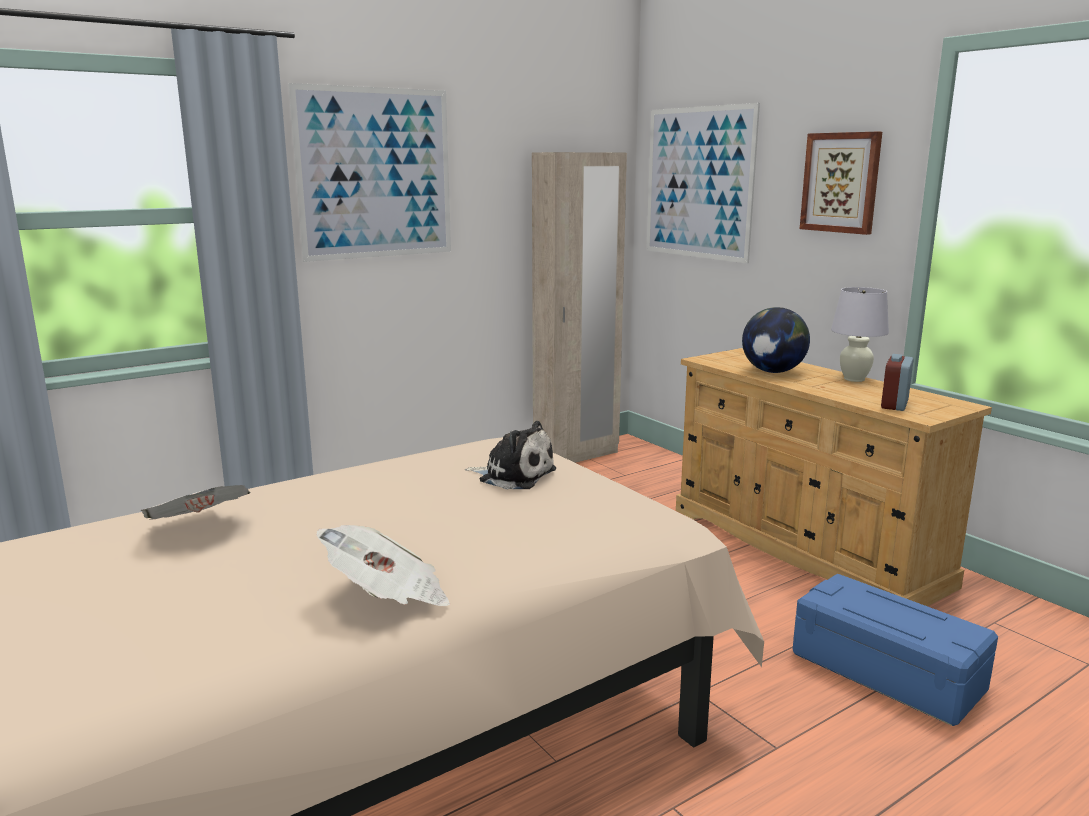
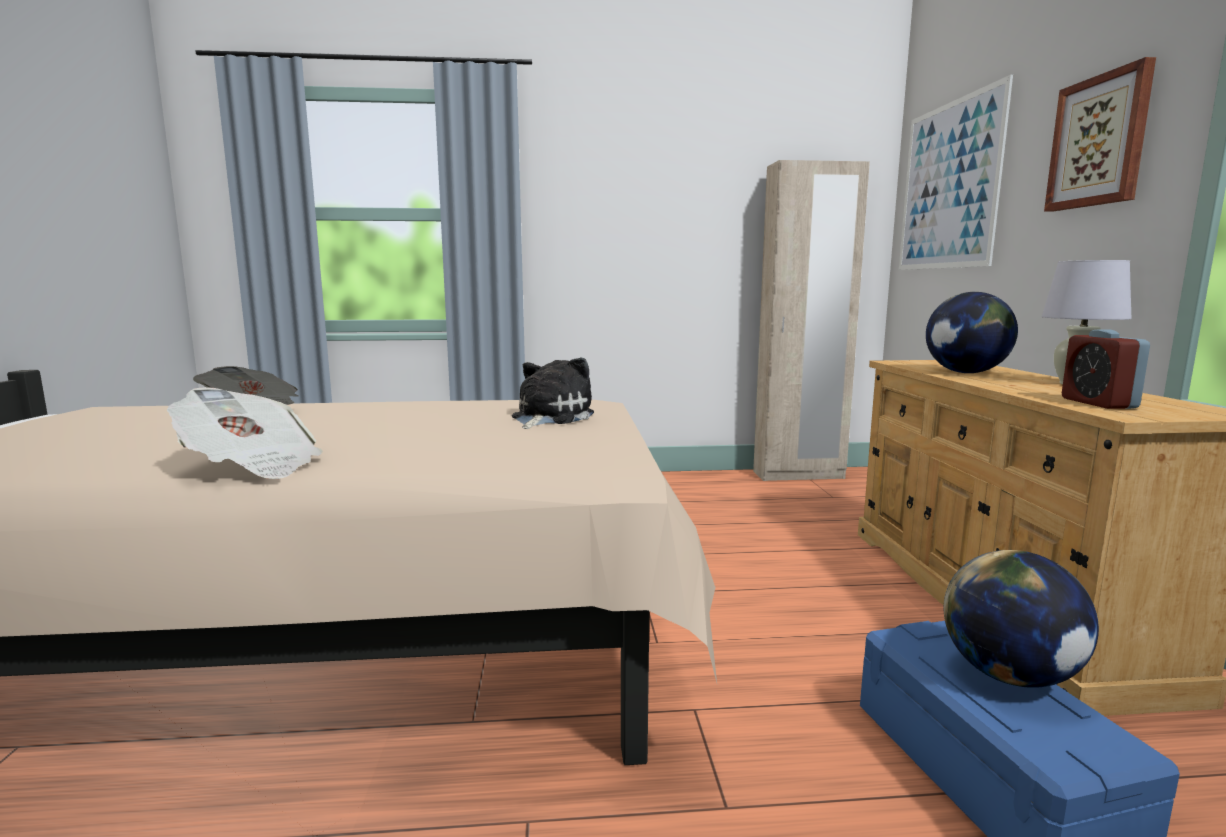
camera: 30 degrees right, 5 degrees down
(375, 174) = (606, 185): picture -> none
(513, 475) = (549, 417): plush toy -> plush toy turned 120 degrees counterclockwise
(894, 404) = (1098, 403): alarm clock -> alarm clock turned 60 degrees counterclockwise
(895, 605) = (1009, 675): none -> globe

